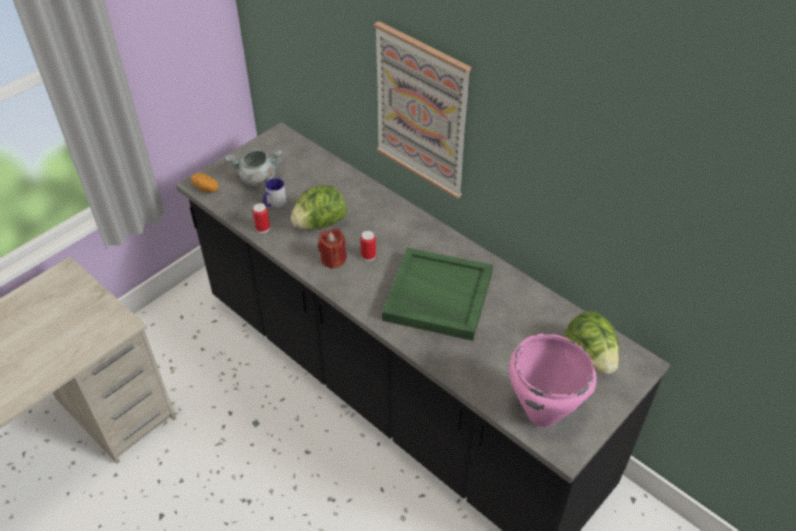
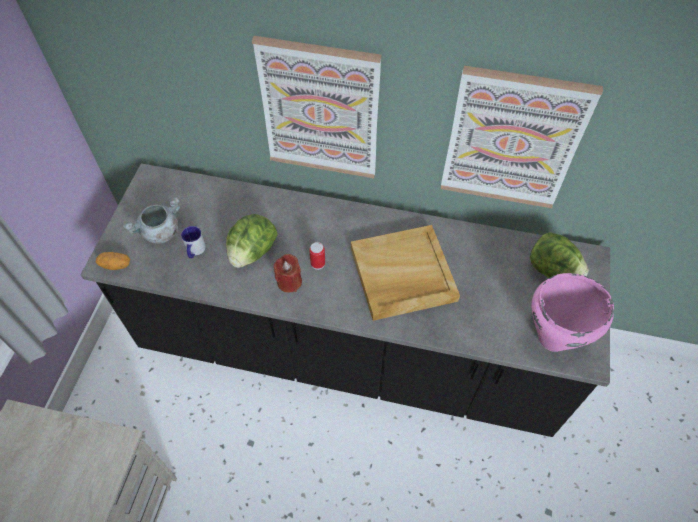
camera: 30 degrees left, 10 degrees up
(262, 228) = (201, 281): can -> none
(437, 296) = (402, 275): green tray -> beige tray
(577, 195) = (512, 141): none -> picture

